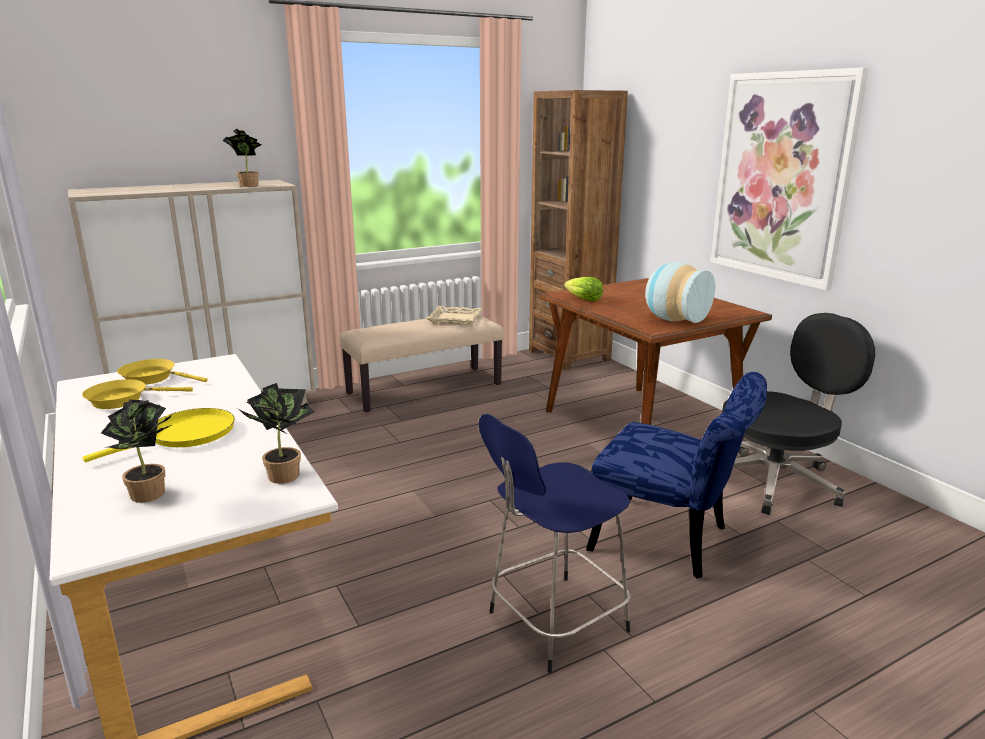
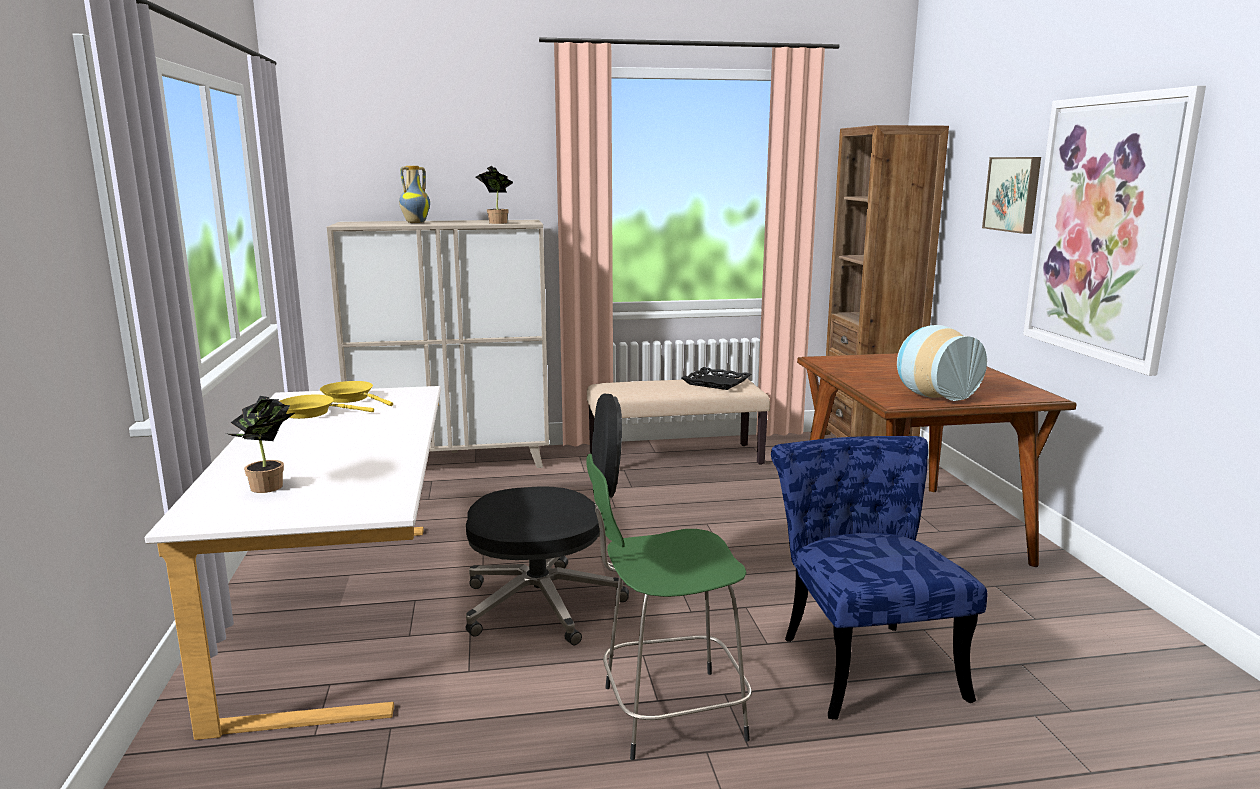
camera: 20 degrees right, 5 degrees down
(160, 188) = (415, 222): none -> vase
(186, 435) = (337, 447): yellow frying pan -> none
(283, 473) = (389, 488): potted plant -> none
(455, 319) = (716, 382): beige tray -> black tray
(553, 623) = (667, 713): blue stool -> green stool
(583, 299) = (841, 366): lettuce -> none
(671, 541) = (862, 660): blue chair -> blue chair turned 150 degrees counterclockwise
(694, 149) = (1014, 194): none -> picture
(776, 482) = (1052, 620): black office chair -> black office chair (546, 604)

